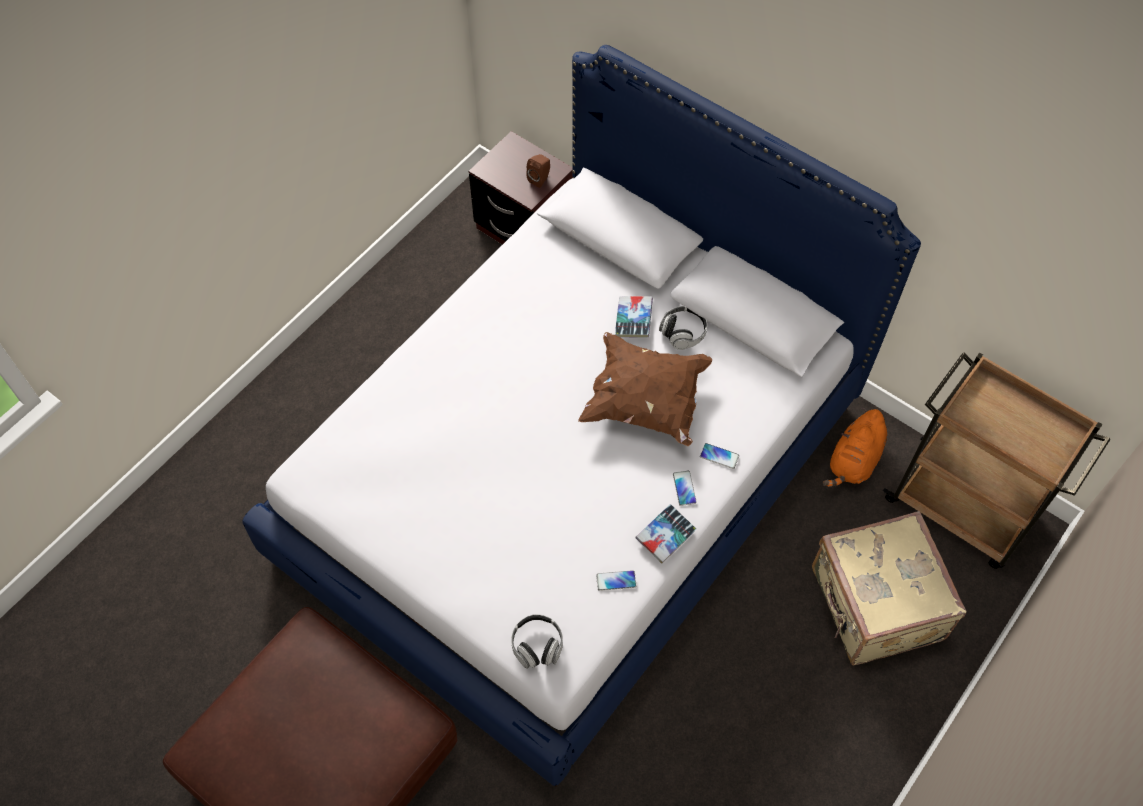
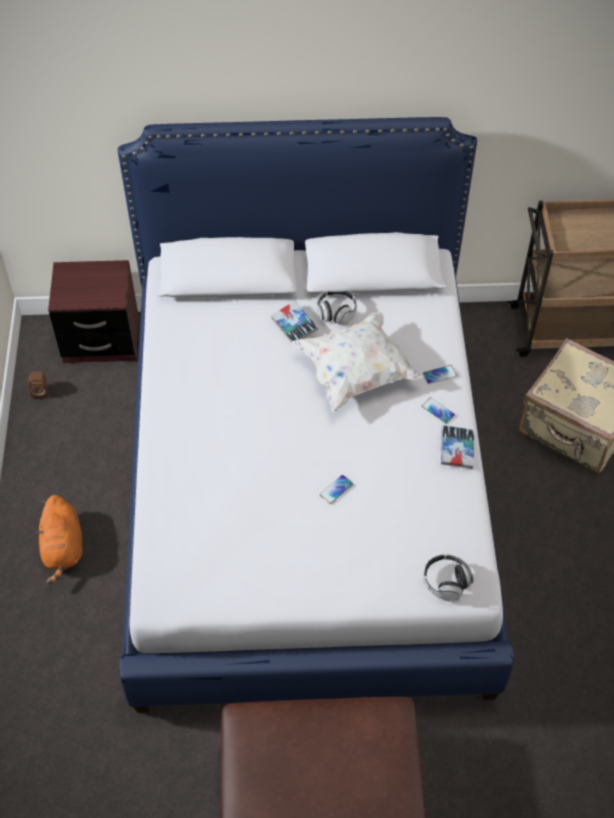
camera: 40 degrees left, 5 degrees down
(540, 179) = (111, 282): brown speaker -> brown speaker (41, 391)
(616, 581) = (454, 501): phone -> phone (336, 489)
(645, 401) = (356, 373): brown pillow -> white pillow
(853, 461) = (479, 346): orange plush toy -> orange plush toy (63, 548)

